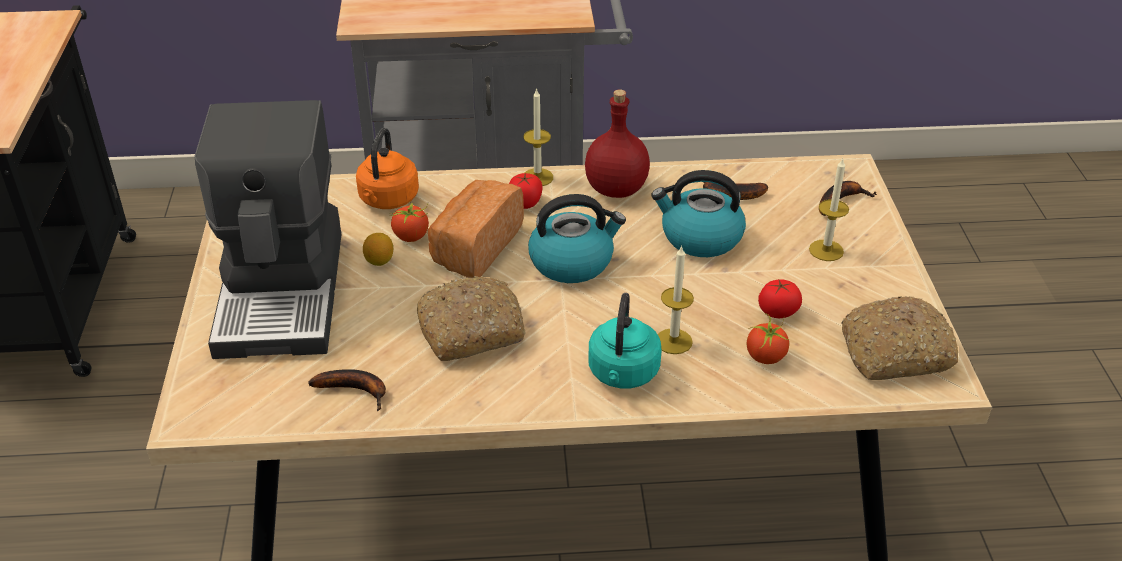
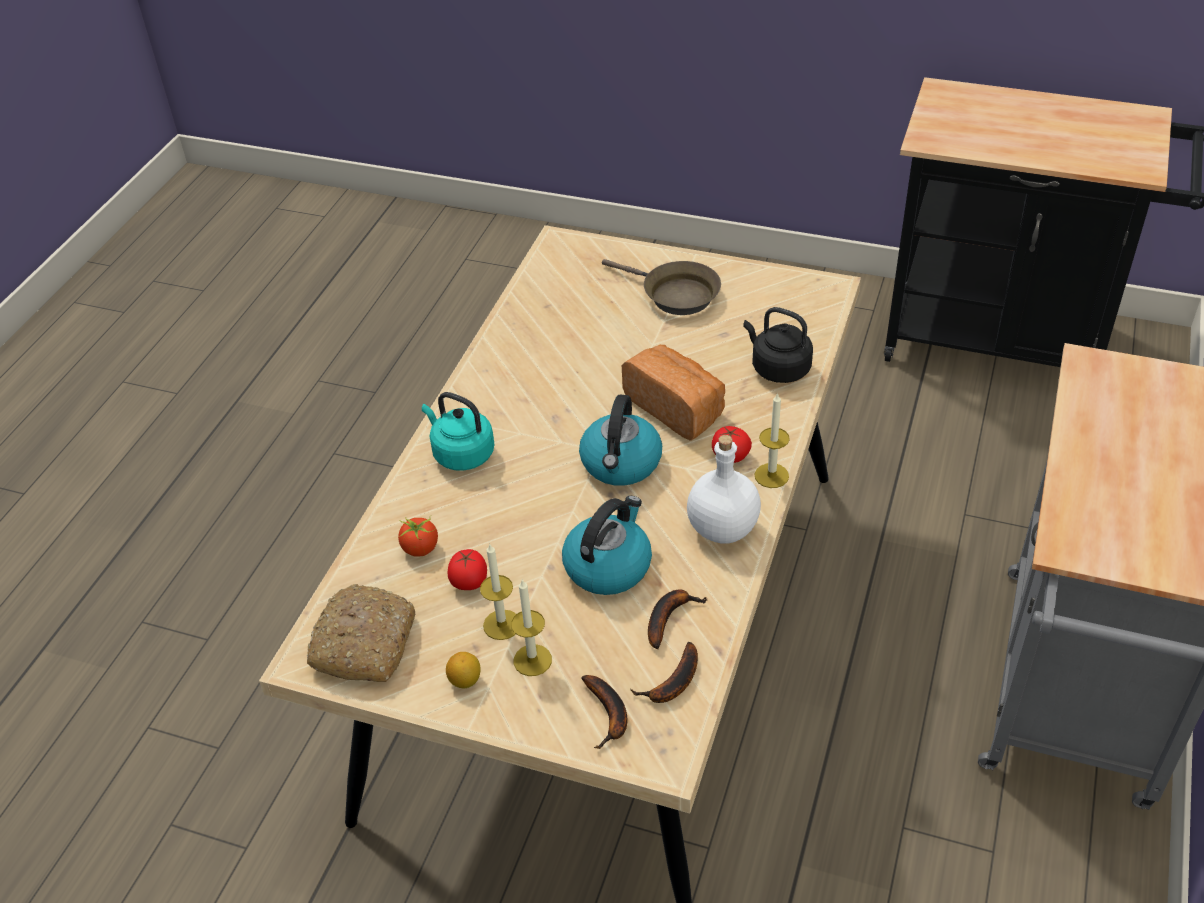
camera: 115 degrees right, 5 degrees up
(284, 291) = (675, 295): coffee machine -> brown frying pan
(356, 390) = (538, 315): banana -> banana (672, 684)
(379, 261) = (687, 349): lemon -> lemon (465, 680)
(387, 200) = (777, 368): orange kettle -> black kettle
(411, 236) = (713, 373): tomato -> none
(472, 329) = (568, 383): bread -> none
(615, 190) = (722, 528): red bottle -> white bottle
(673, 341) = (478, 496): candle -> candle (502, 624)

